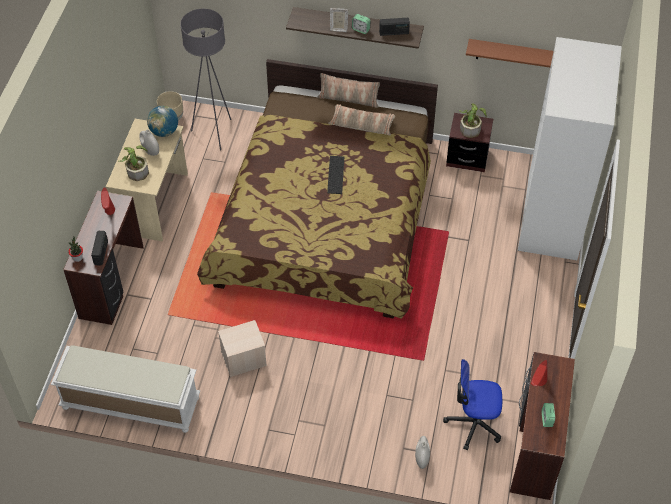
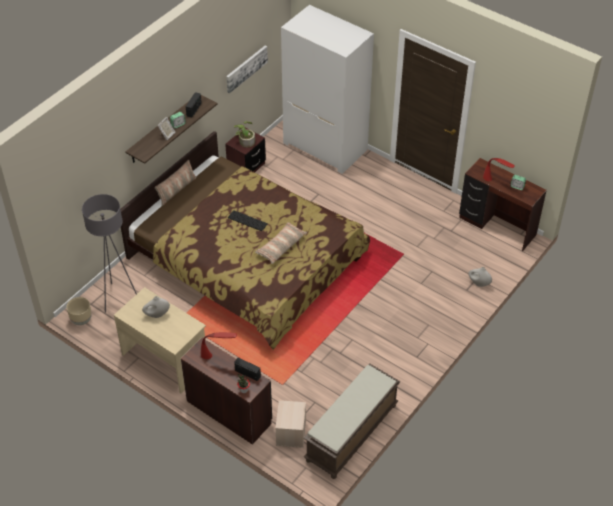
camera: 65 degrees left, 5 degrees down
(129, 403) = (352, 433): white bench -> brown bench
(136, 170) = (171, 329): potted plant -> none
(164, 132) = (142, 300): globe -> none
(243, 359) = (349, 351): beige storage box -> beige storage box (291, 433)
(362, 124) = (207, 191): pillow -> pillow (281, 246)
(474, 423) = (465, 248): office chair -> none
(515, 54) = (246, 68): brown shelf -> picture

